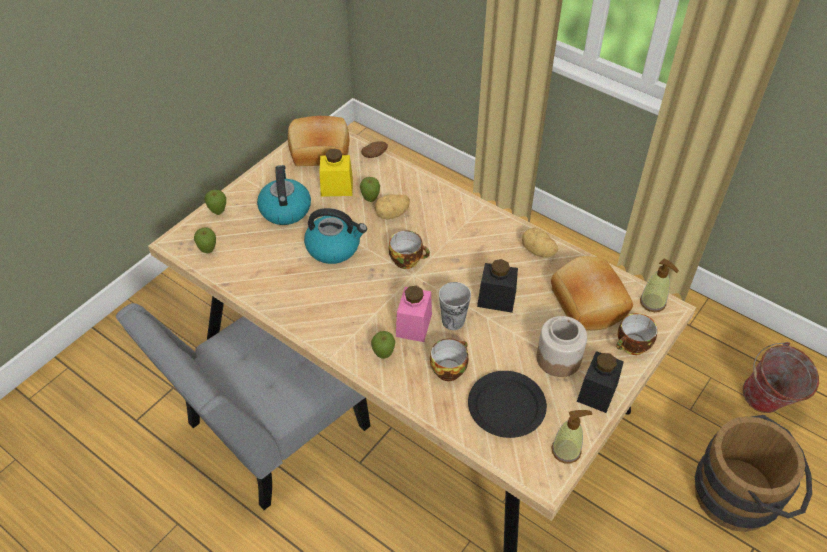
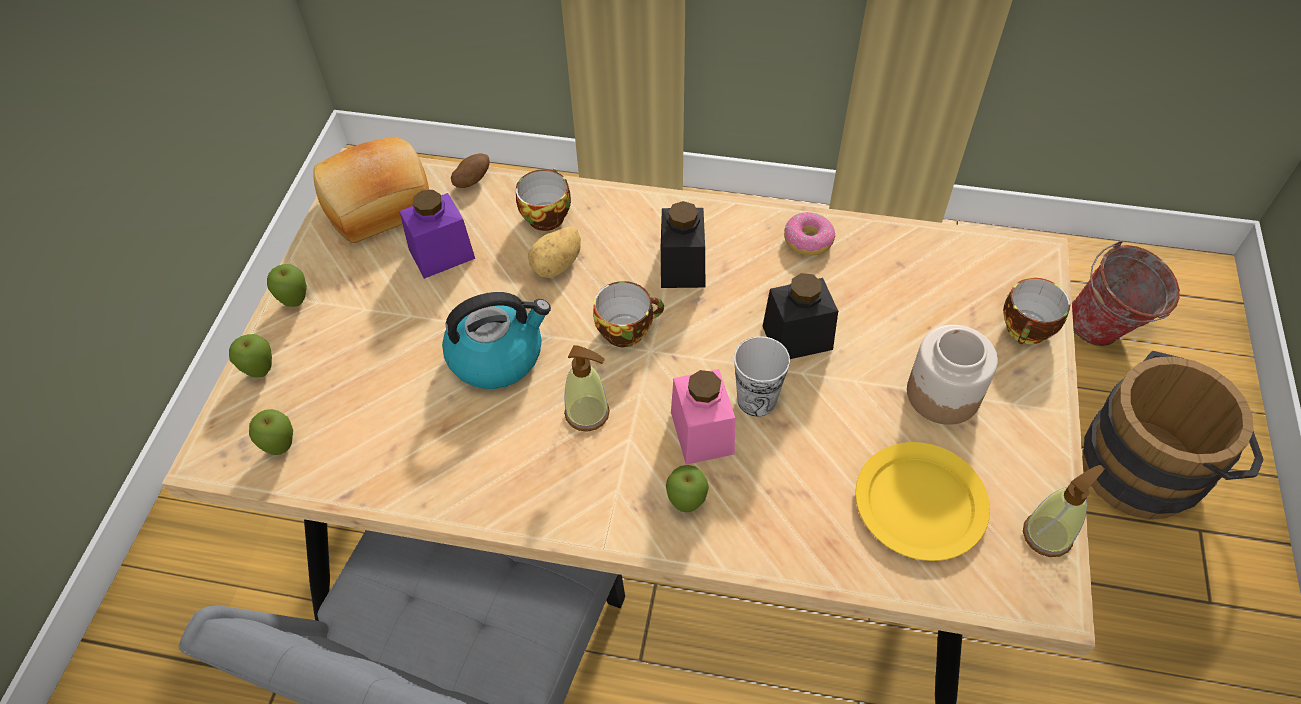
camera: 25 degrees left, 5 degrees up
(285, 209) = (376, 322): kettle -> none
(337, 187) = (442, 254): yellow jar -> purple jar
(370, 199) = (508, 254): apple -> apple (296, 302)
(449, 368) = (798, 481): cup -> cup (545, 215)
(506, 406) = (919, 504): black plate -> yellow plate
(538, 251) = (808, 240): potato -> donut
(586, 304) = (926, 293): bread -> none
(597, 392) = (1028, 422): black jar -> black jar (682, 266)
(652, 303) = (1010, 255): soap dispenser -> soap dispenser (587, 413)

